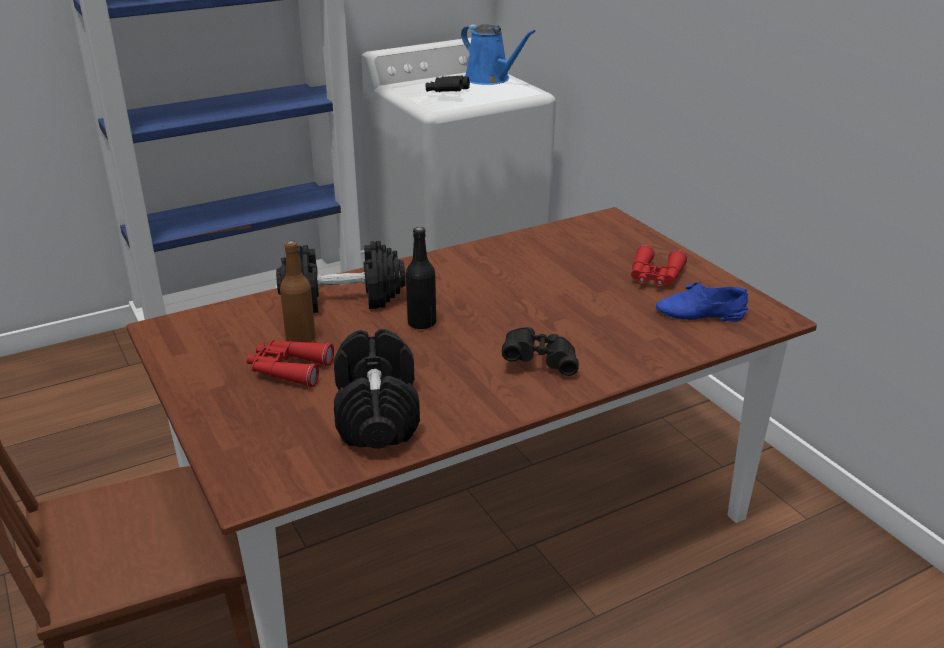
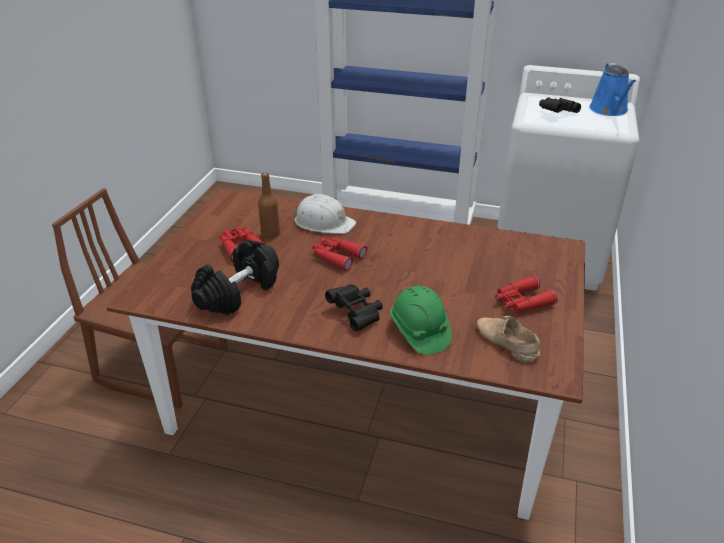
camera: 45 degrees right, 5 degrees up
(343, 298) = (324, 222): black dumbbell -> white hard hat
(422, 323) = (337, 257): black bottle -> red binoculars
(621, 345) = (419, 331): none -> green hard hat
(700, 314) = (505, 342): blue shoe -> beige shoe

